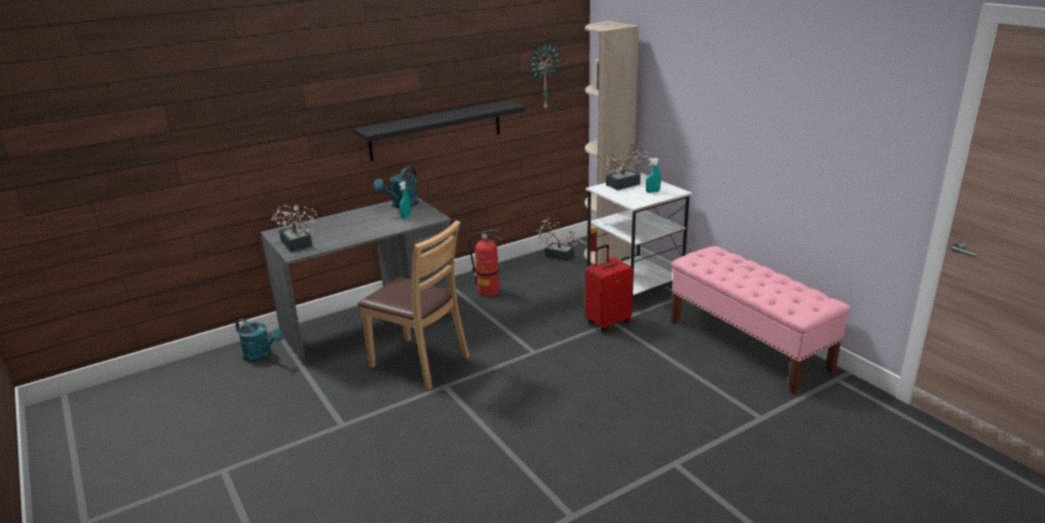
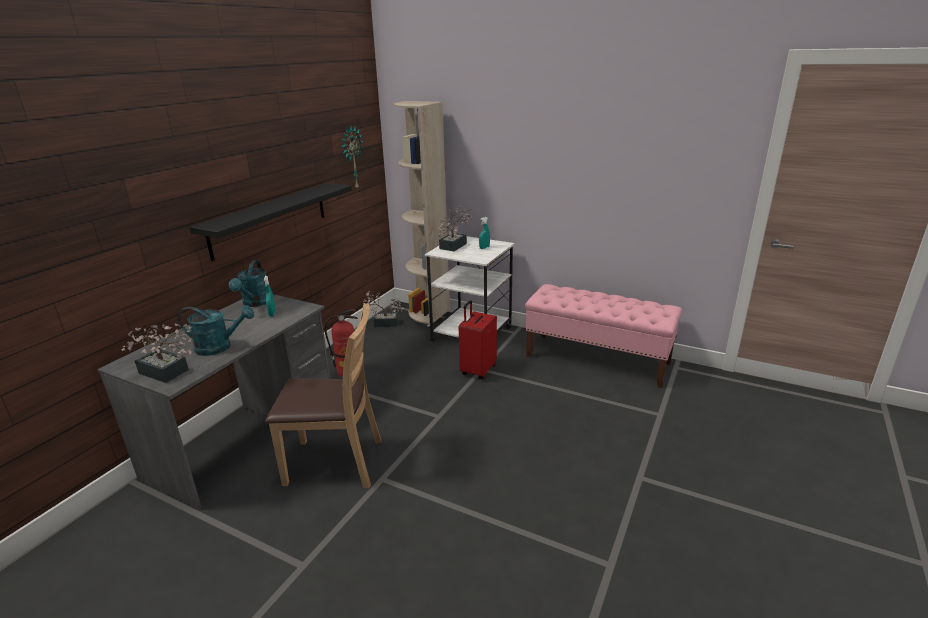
camera: 30 degrees left, 0 degrees up
(262, 356) = (134, 518): turquoise watering can -> turquoise watering can (220, 347)

